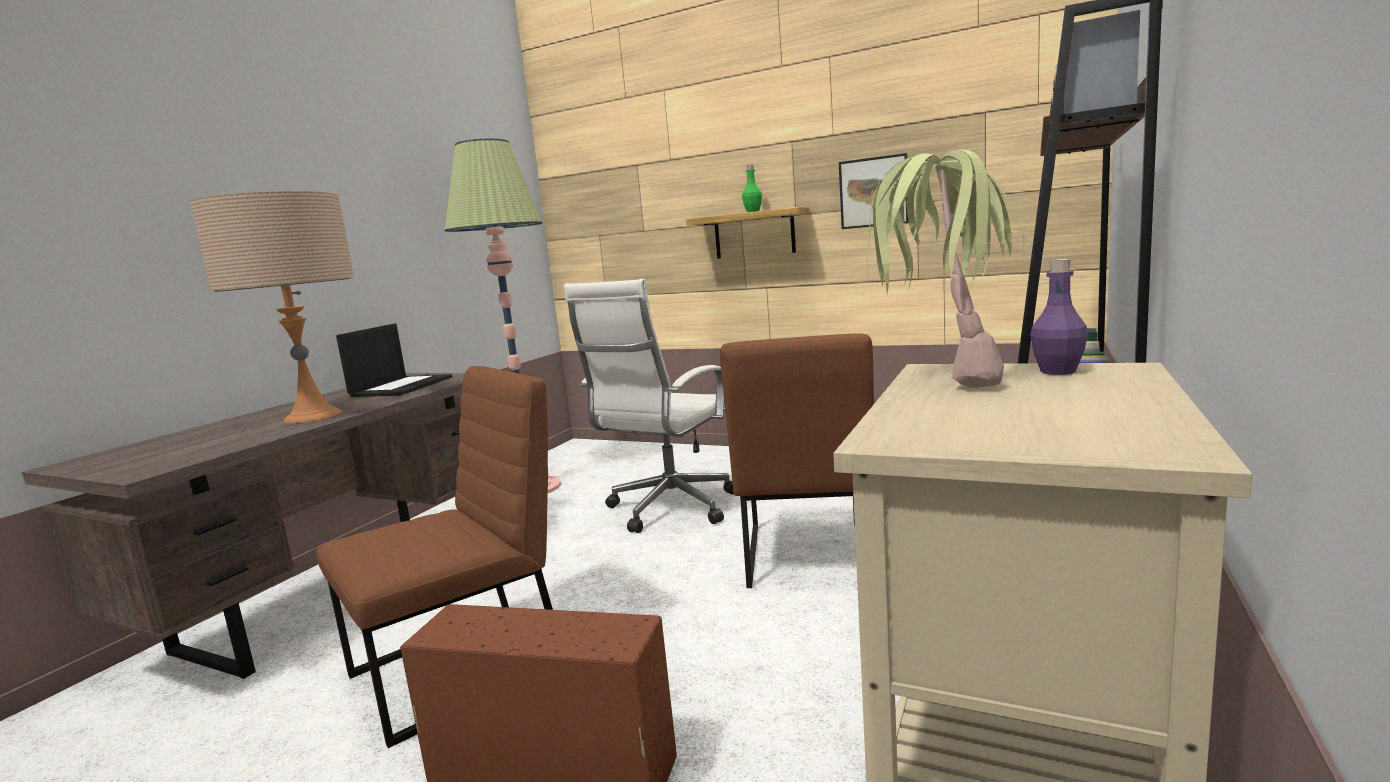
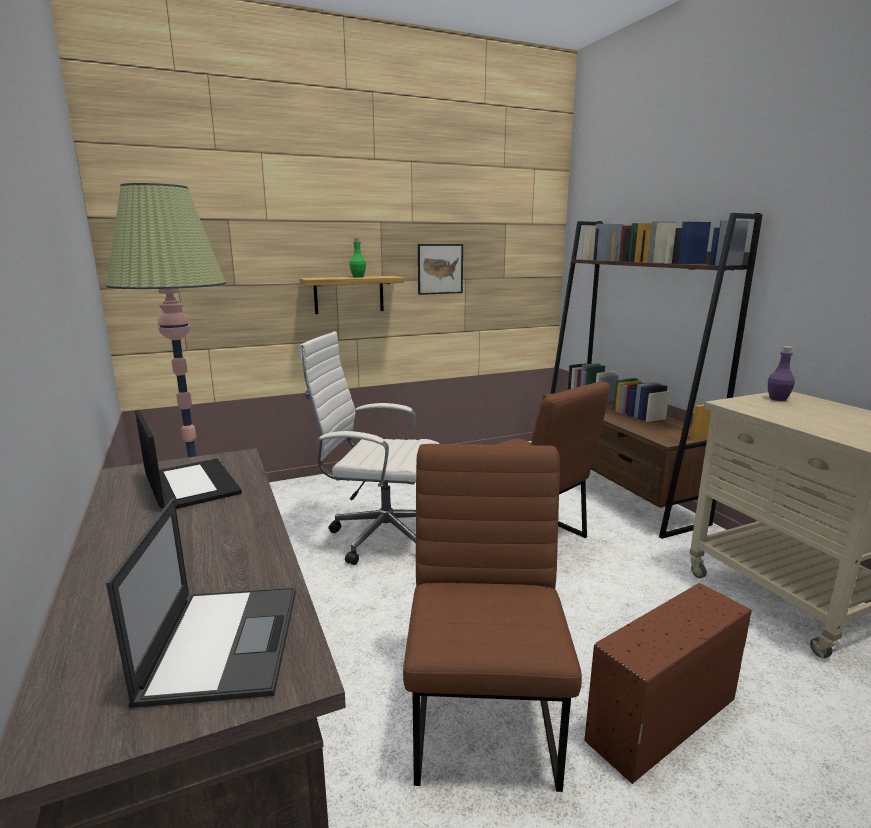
camera: 50 degrees left, 5 degrees up
(178, 453) = (223, 641): none -> laptop
(313, 416) = (222, 543): beige table lamp -> none
(668, 509) = (380, 536): white office chair -> white office chair turned 120 degrees clockwise
(940, 379) = (758, 409): potted plant -> none

